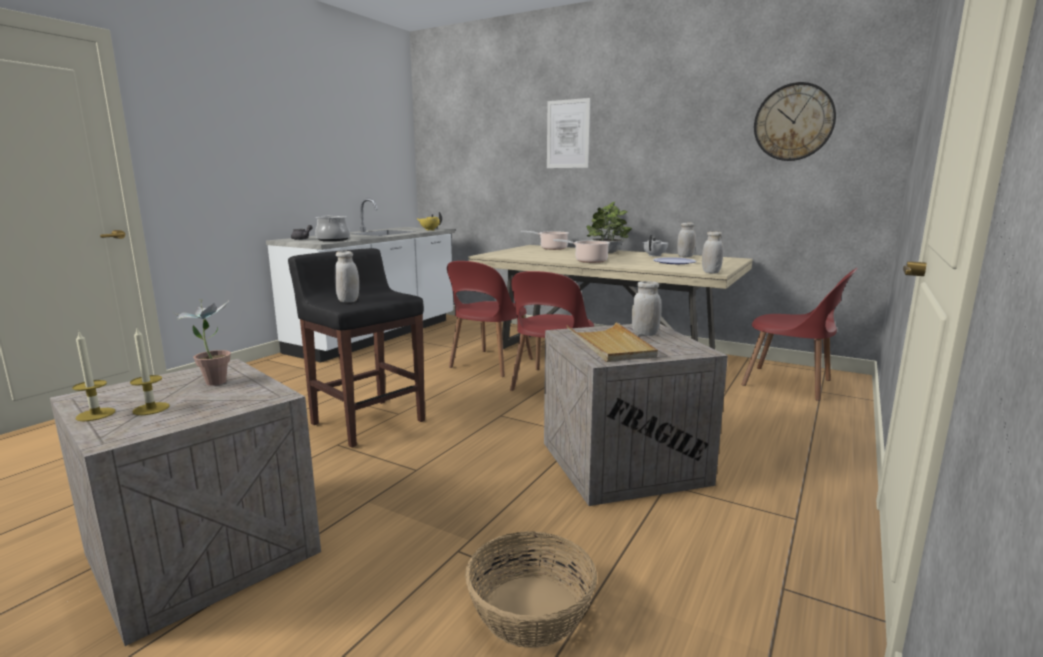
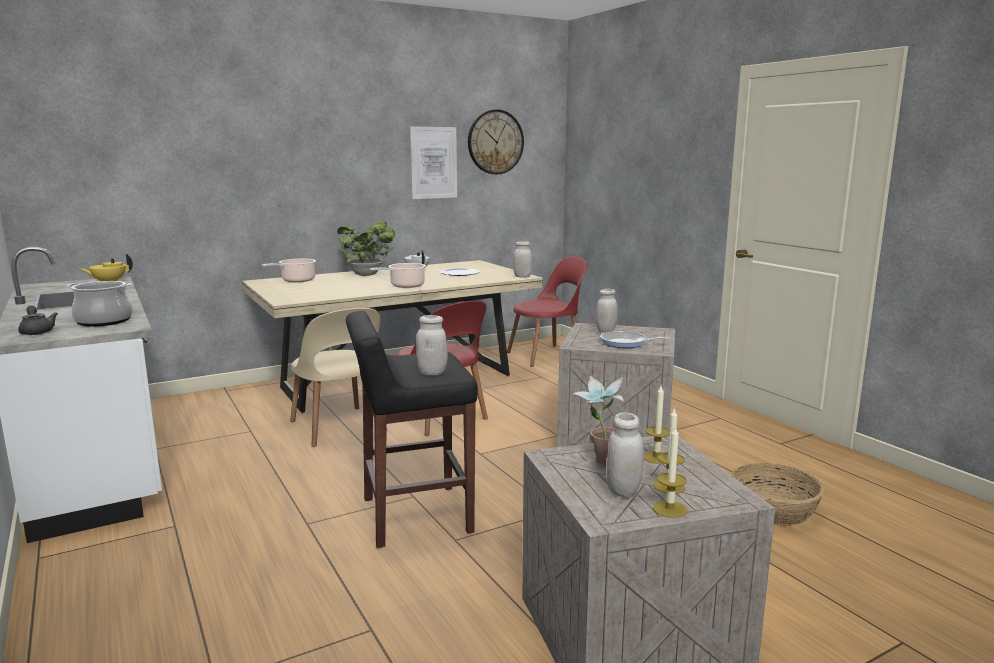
camera: 60 degrees left, 0 degrees up
(228, 397) = (656, 457): none -> candle
(489, 364) = (338, 428): red chair -> beige chair
(568, 134) = (281, 143): picture -> picture (433, 162)
(610, 345) = (626, 343): beige tray -> frying pan
(685, 256) = (438, 267): white jar -> white jar (623, 490)

